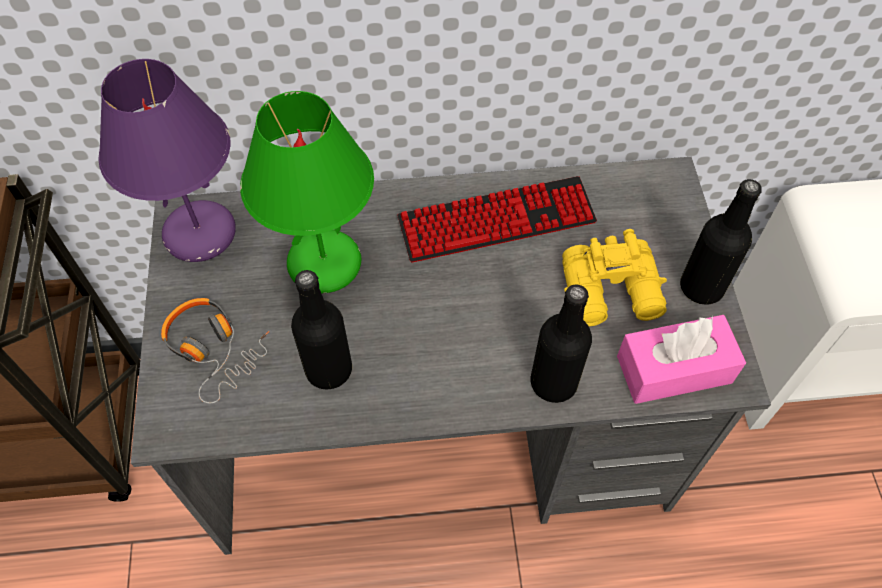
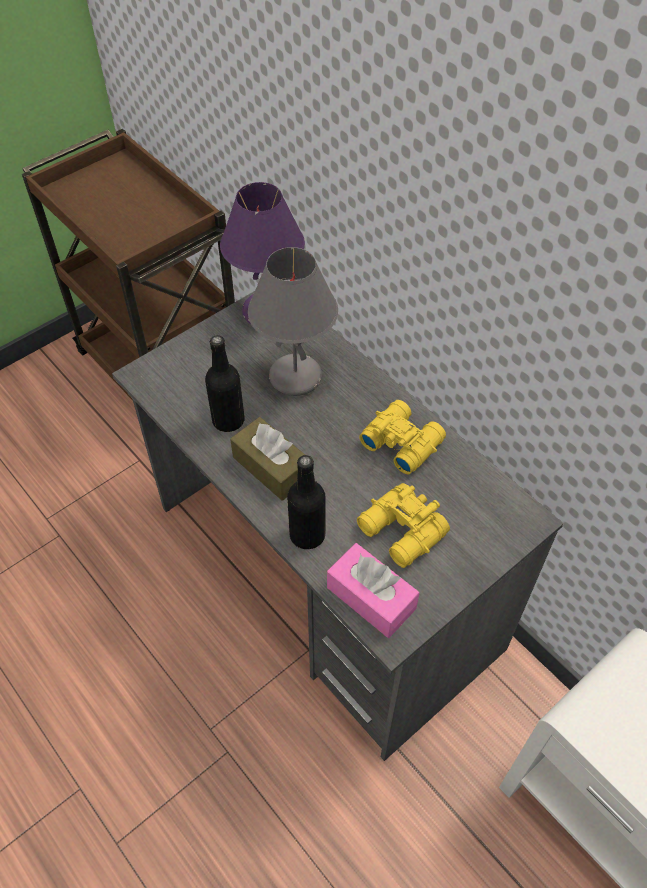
camera: 55 degrees right, 5 degrees down
(214, 350) = (201, 364): headphones -> none
(325, 262) = (296, 377): green table lamp -> grey table lamp
(434, 364) = (271, 467): none -> brown tissue box
(496, 221) = (401, 441): keyboard -> yellow binoculars
(701, 287) = (451, 583): black bottle -> none

